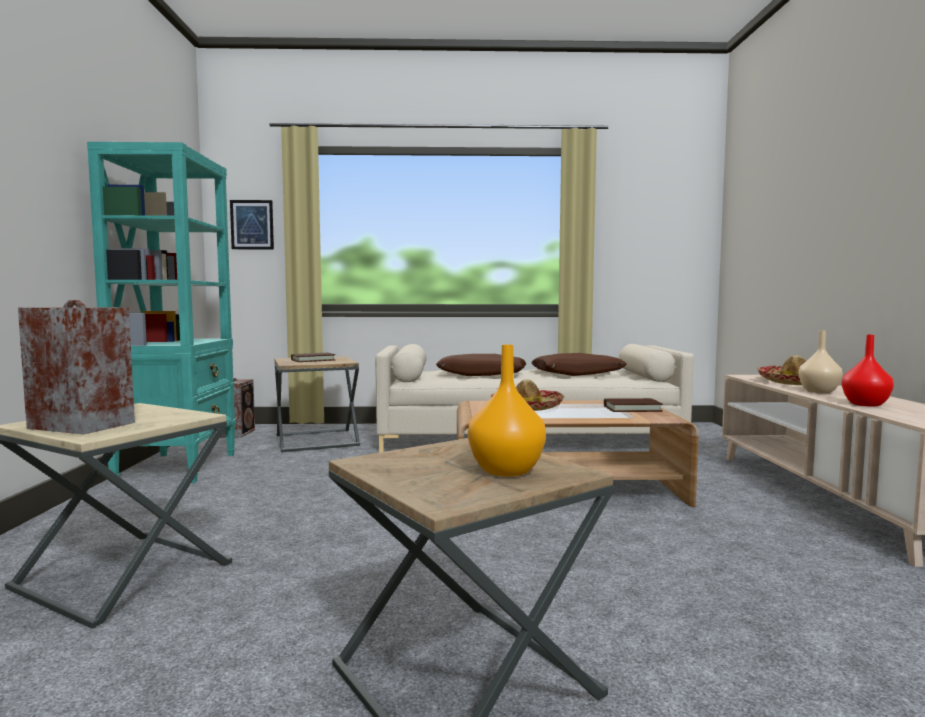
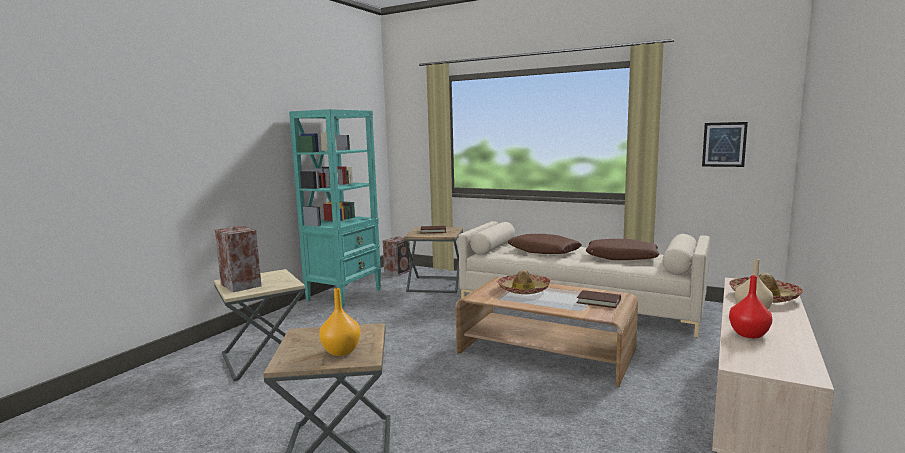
camera: 30 degrees right, 5 degrees up
(252, 224) = (412, 132): picture -> picture (724, 144)

